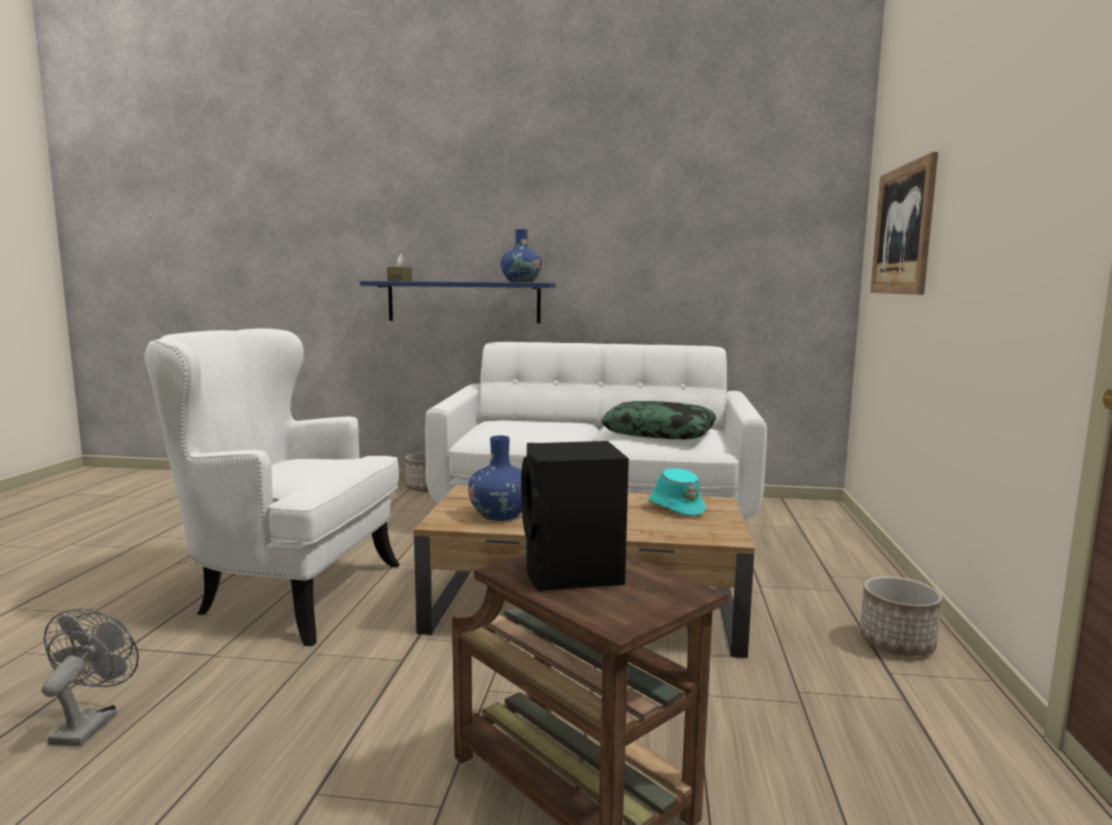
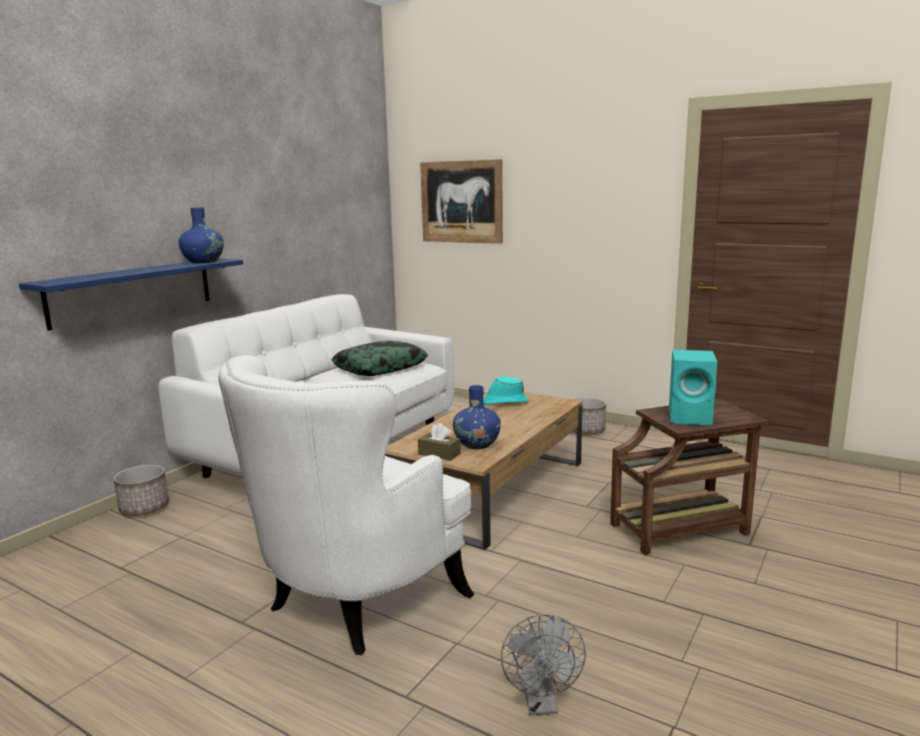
camera: 65 degrees left, 5 degrees up
(90, 723) = (541, 704): grey fan -> grey fan turned 120 degrees counterclockwise
(400, 281) = (74, 278): brown tissue box -> brown tissue box (439, 454)
(573, 574) = (691, 417): black speaker -> turquoise speaker

